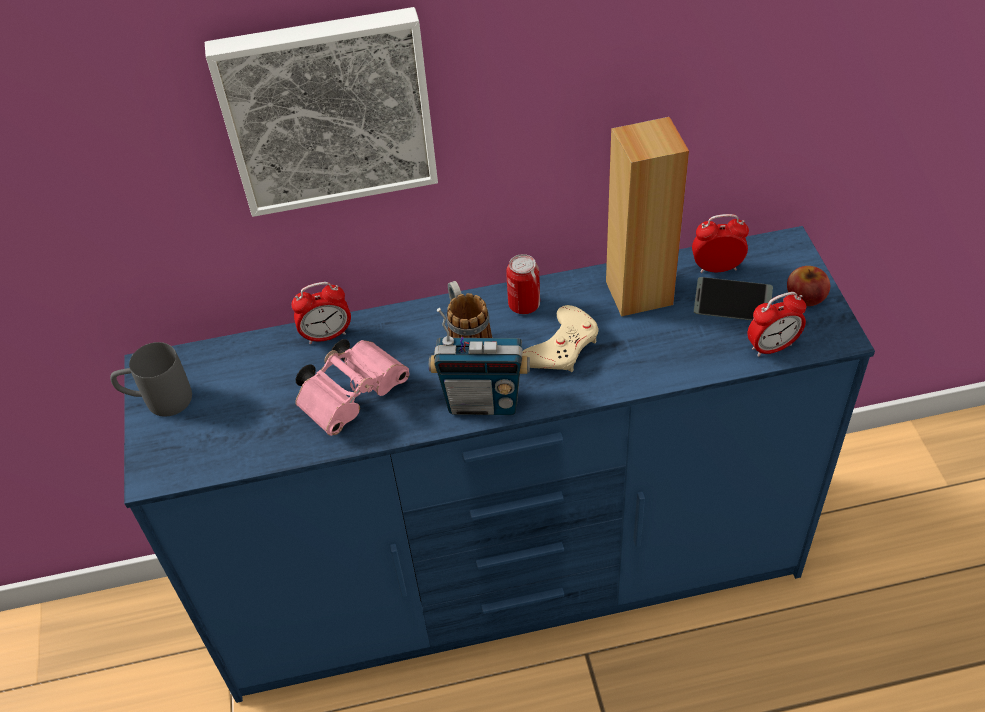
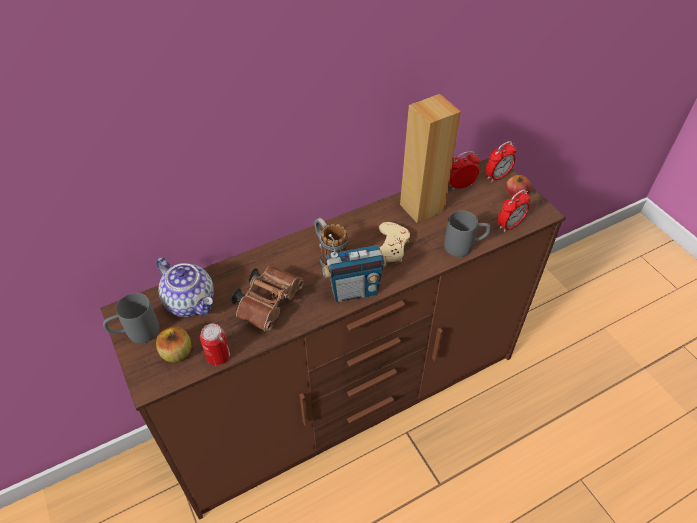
camera: 20 degrees left, 0 degrees up
(202, 440) = (177, 353): none -> apple
(246, 371) = (191, 302): none -> teapot
(327, 109) = (232, 115): picture -> none
(327, 335) = (237, 268): alarm clock -> alarm clock (497, 176)
(354, 394) = (269, 302): pink binoculars -> brown binoculars
(512, 579) = (349, 398): blue dresser -> brown dresser
(524, 304) = (356, 227): can -> can (218, 356)
(683, 367) = (465, 246): none -> grey mug
(732, 305) = (477, 205): phone -> none

